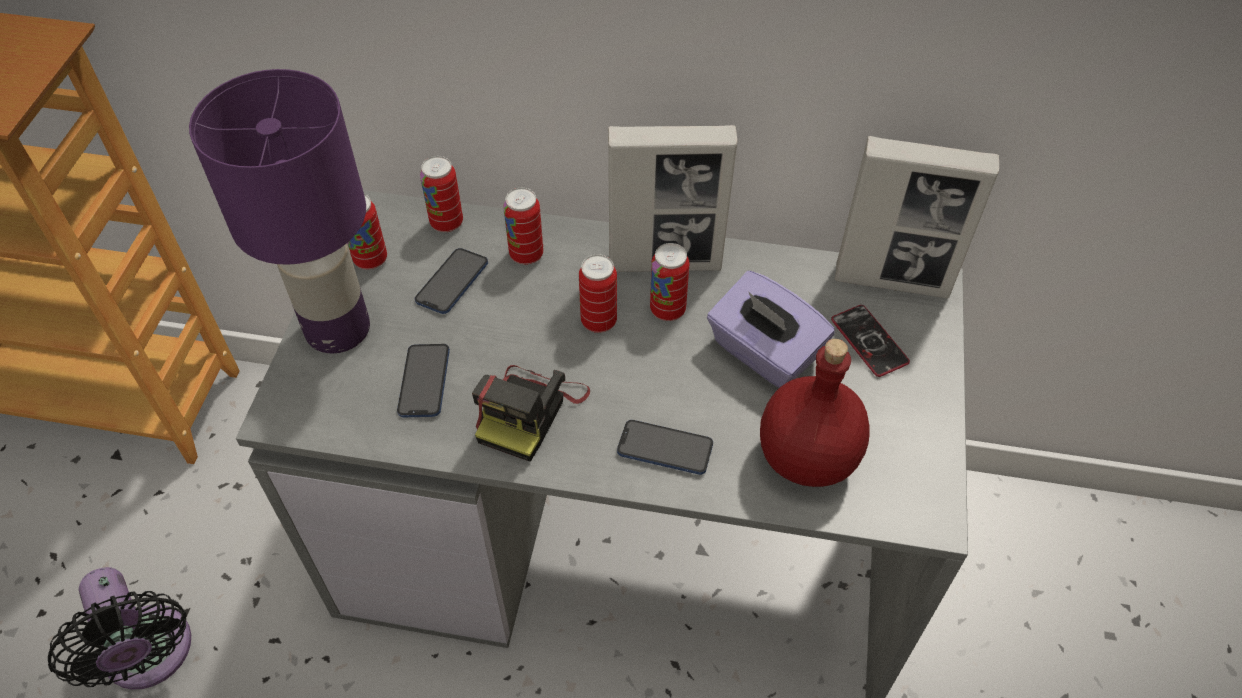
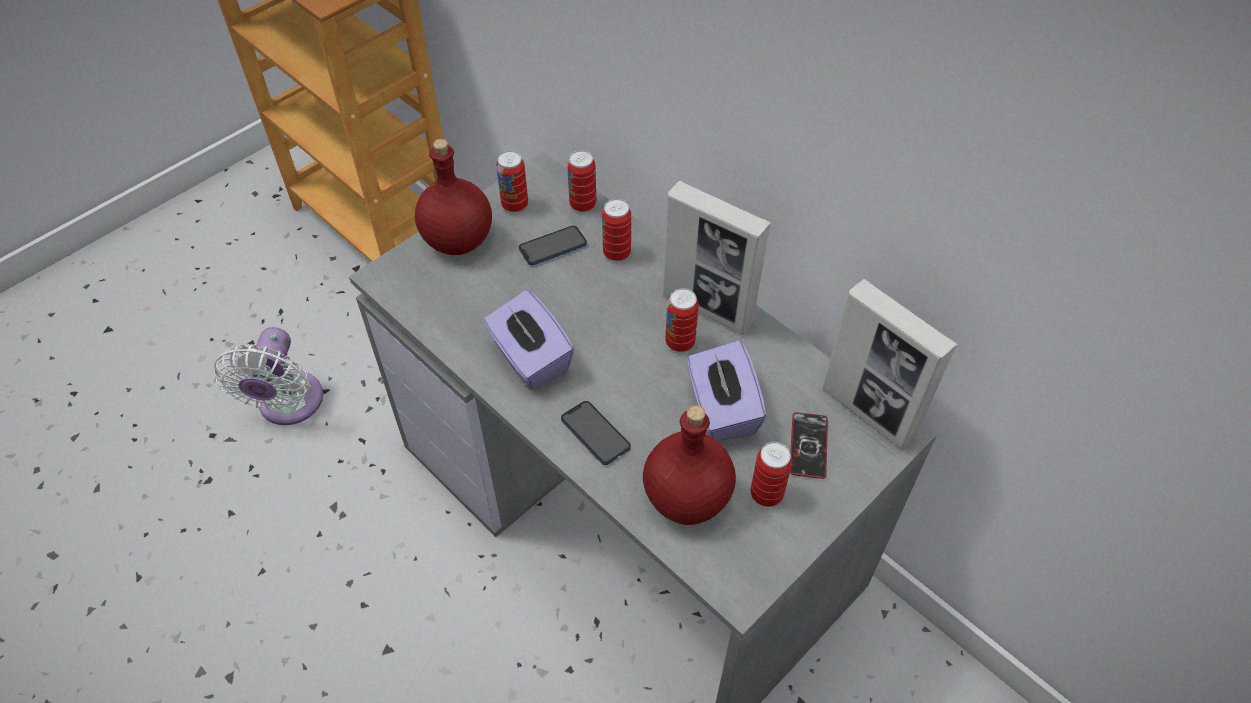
camera: 35 degrees right, 0 degrees up
(149, 656) = (288, 405): black fan -> white fan
(339, 330) = (459, 241): purple table lamp -> red bottle
(424, 382) = (482, 302): phone -> none
(530, 411) = (530, 358): camera -> purple tissue box
(599, 321) = (626, 324): can -> can (766, 494)

